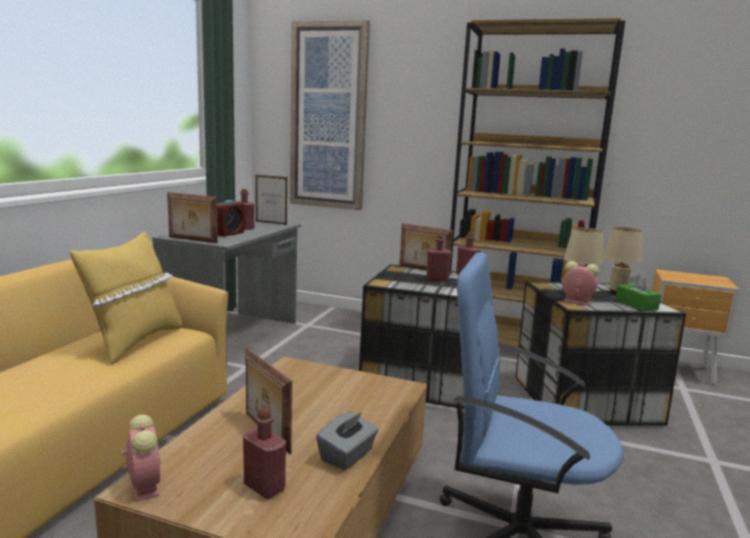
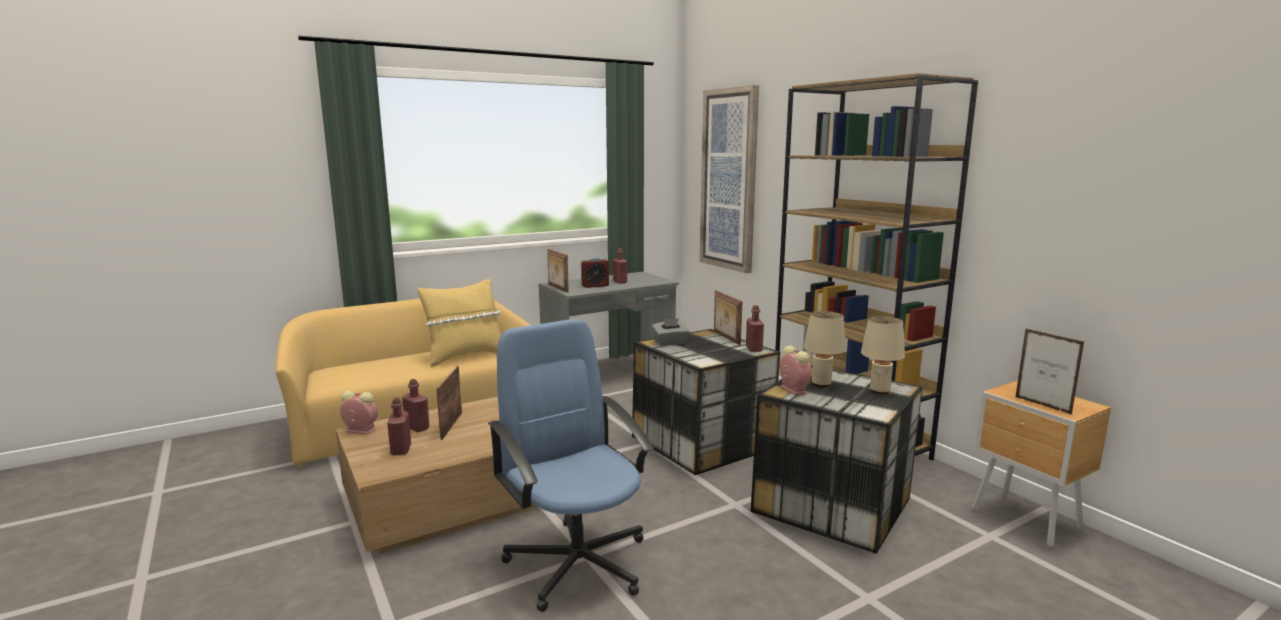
camera: 40 degrees right, 0 degrees up
(144, 485) = (359, 430): alarm clock -> alarm clock turned 90 degrees counterclockwise
(271, 223) = (653, 279): picture frame -> picture frame (1042, 405)
(347, 456) = (466, 450): grey tissue box -> grey tissue box (670, 342)
(437, 279) = (712, 347): red bottle -> red bottle (417, 428)
(636, 305) = (851, 405): green tissue box -> none

